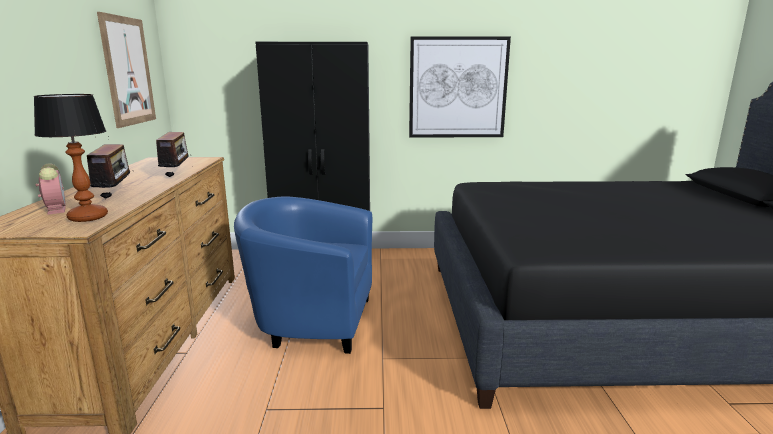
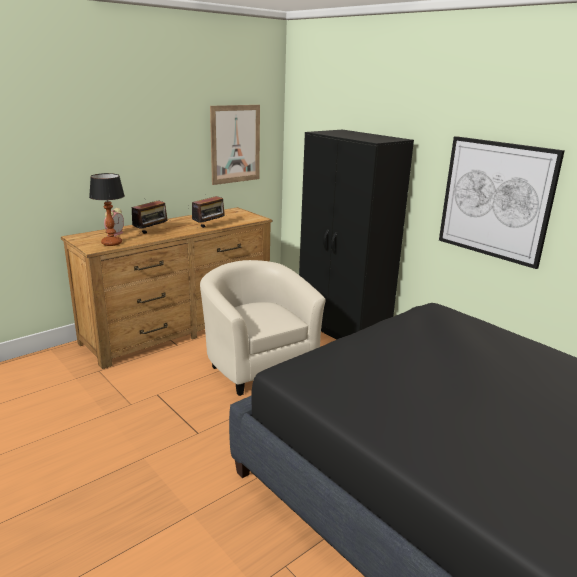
camera: 50 degrees right, 5 degrees up
(311, 320) = (257, 364): blue armchair -> beige armchair

